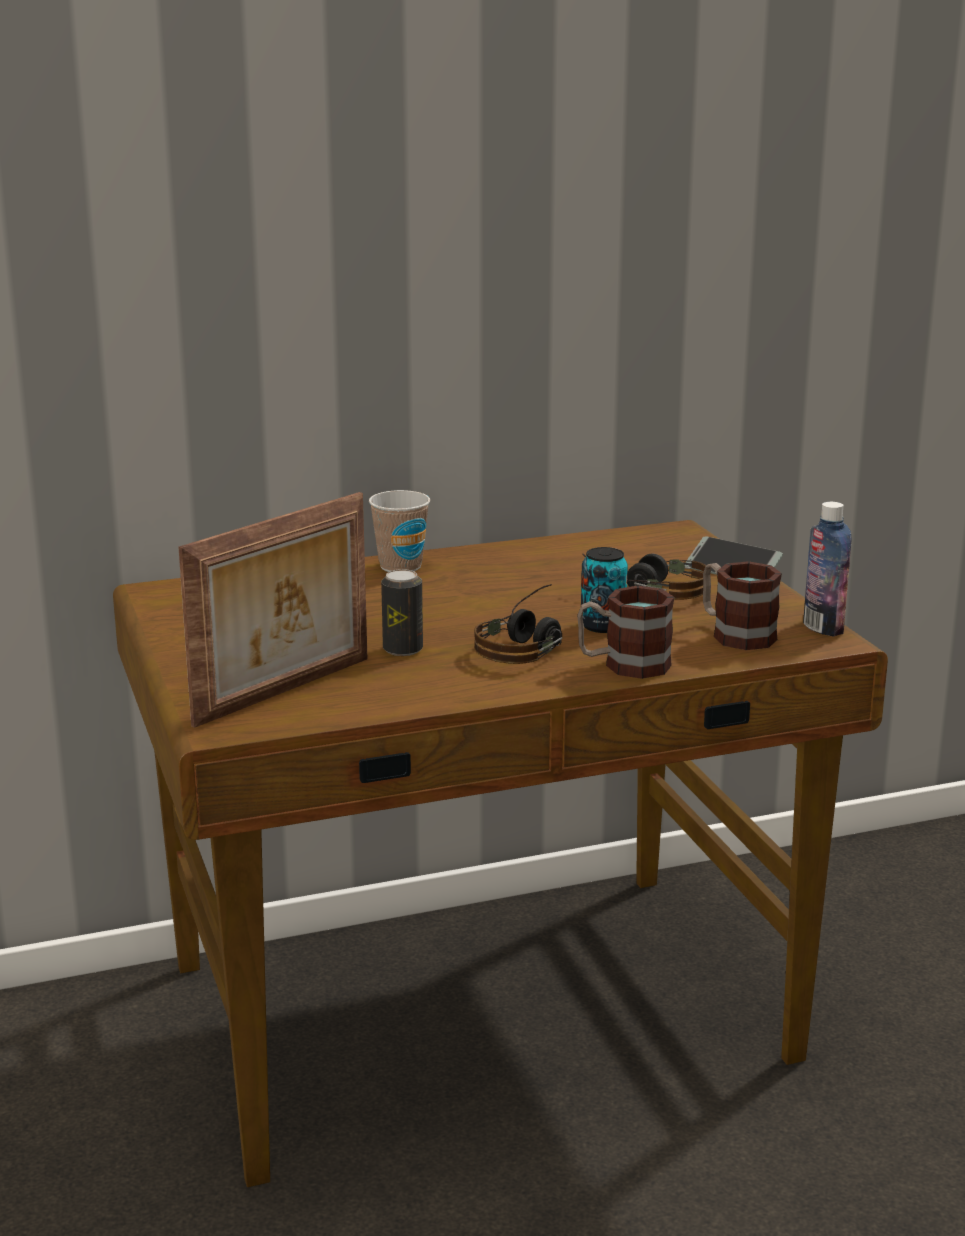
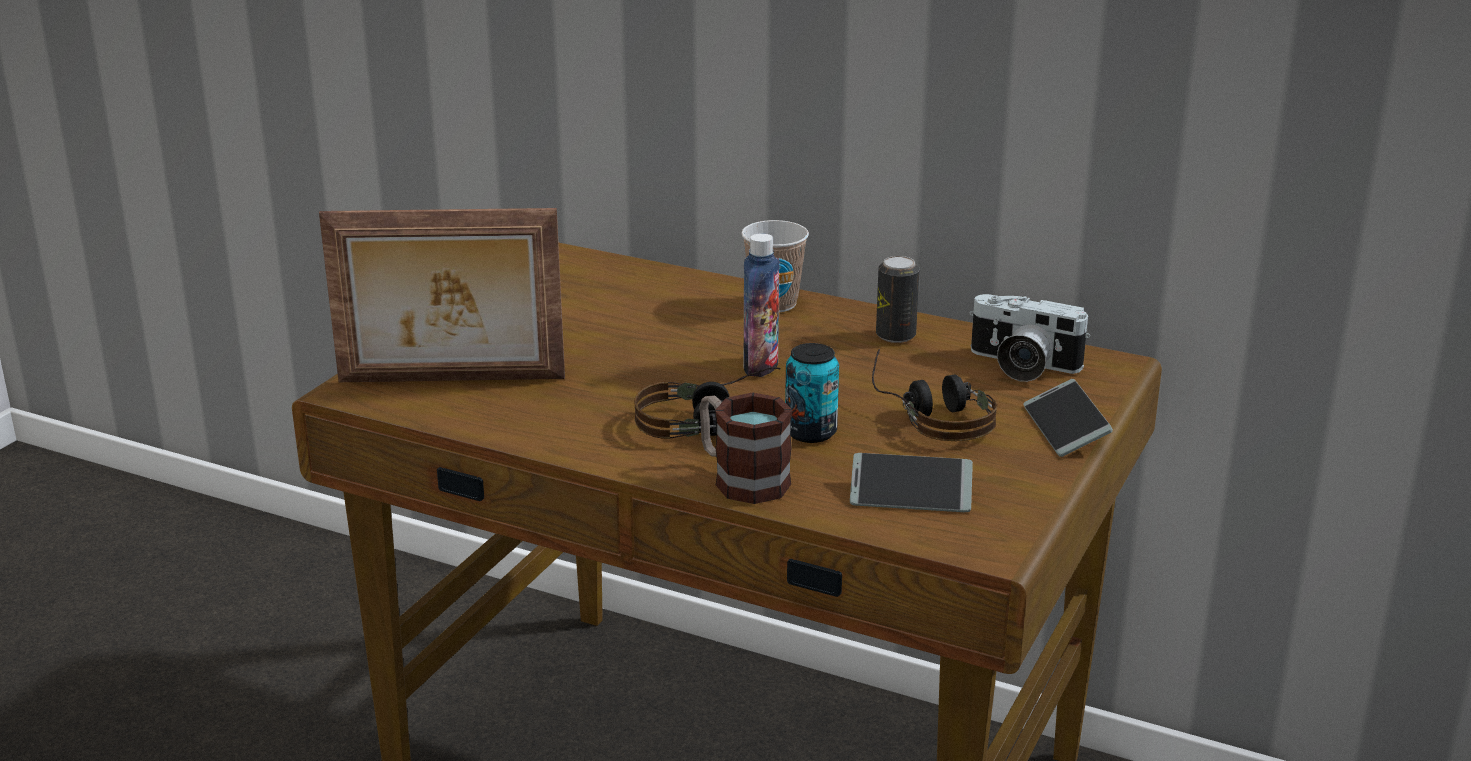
camera: 45 degrees right, 5 degrees up
(403, 649) = (607, 382): can -> can (895, 335)
(634, 548) = (1021, 366): none -> camera
(734, 633) = (910, 494): mug -> phone
(823, 628) = (1011, 529): bottle -> bottle (760, 366)

